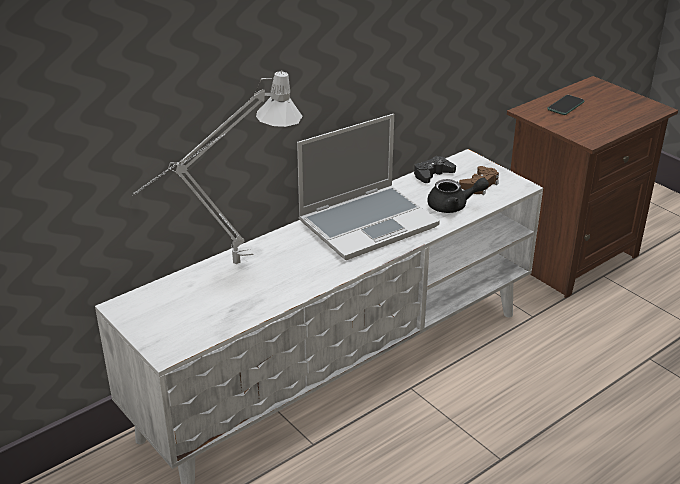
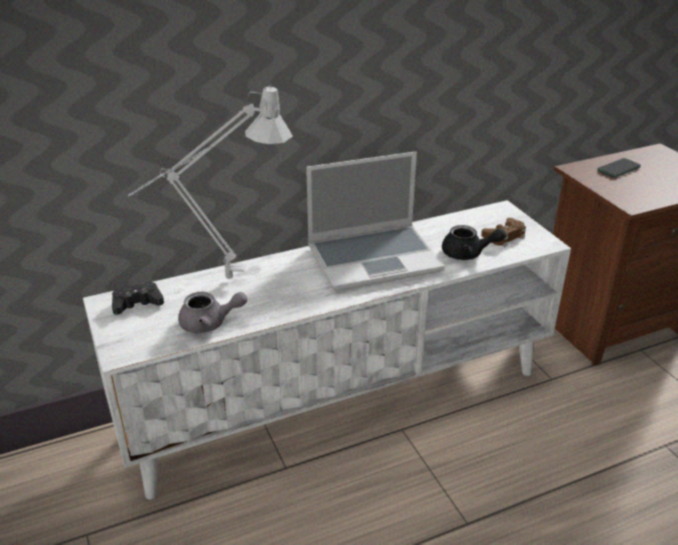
camera: 15 degrees right, 0 degrees up
(240, 309) = (210, 323): none -> grey teapot
(432, 174) = (460, 220): black game controller -> black game controller (137, 303)

